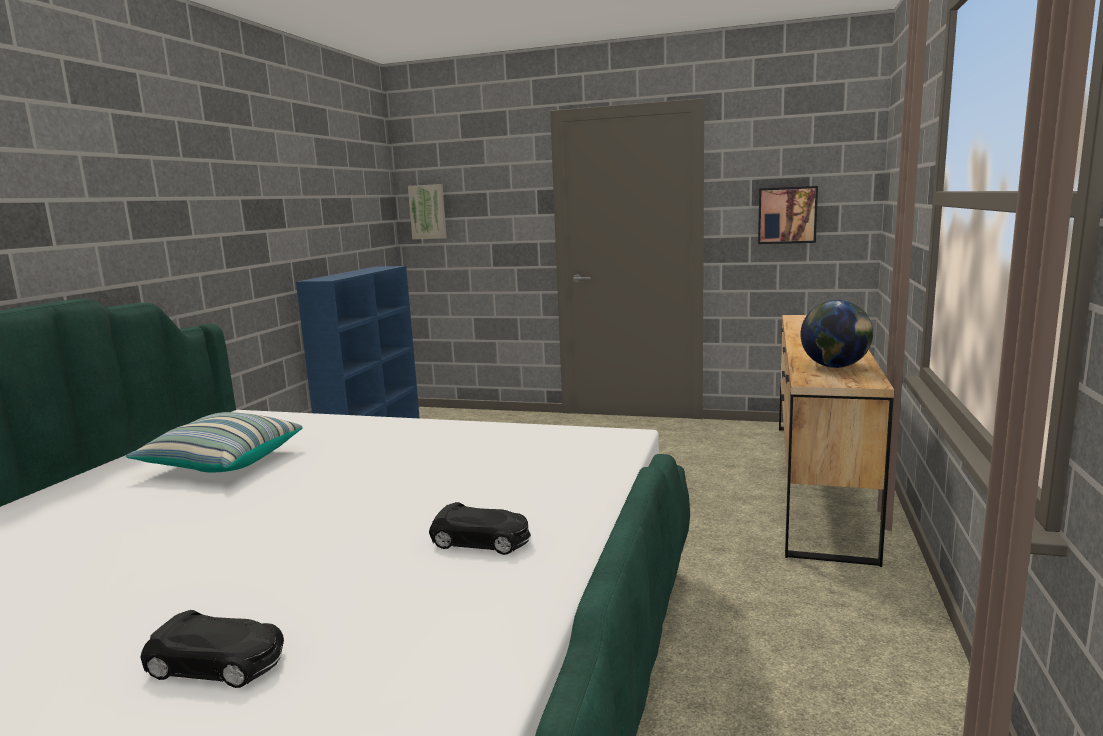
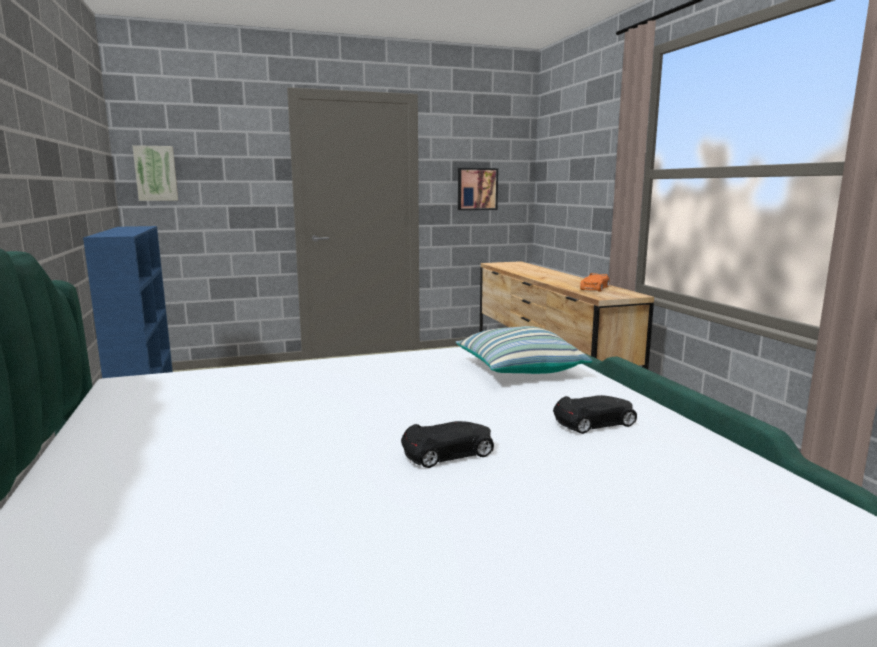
camera: 35 degrees left, 0 degrees up
(218, 664) = (622, 549): black toy car -> black toy car (449, 453)
(221, 463) = (215, 422): pillow -> pillow (519, 370)
(834, 367) = (594, 288): globe -> orange toy car

